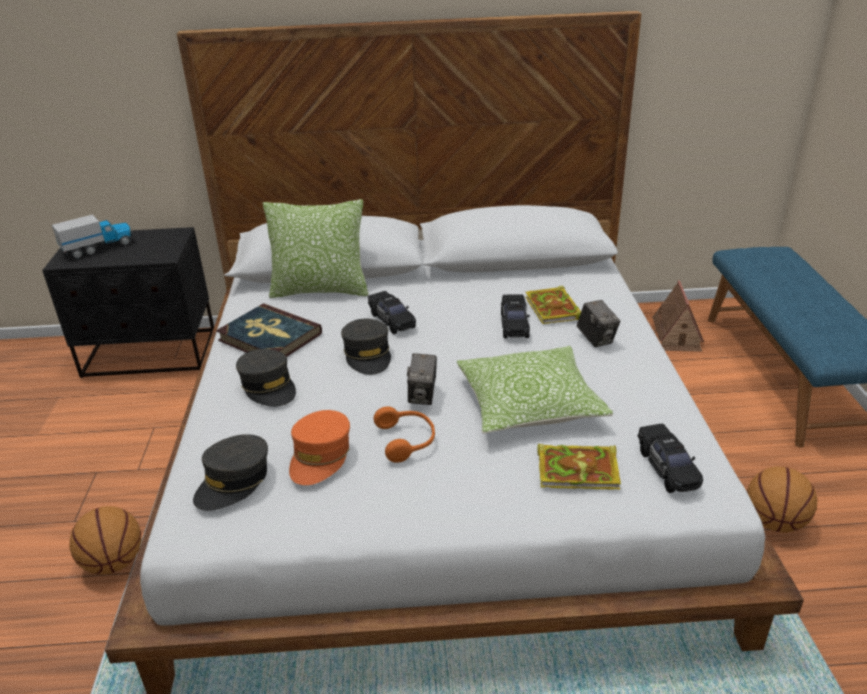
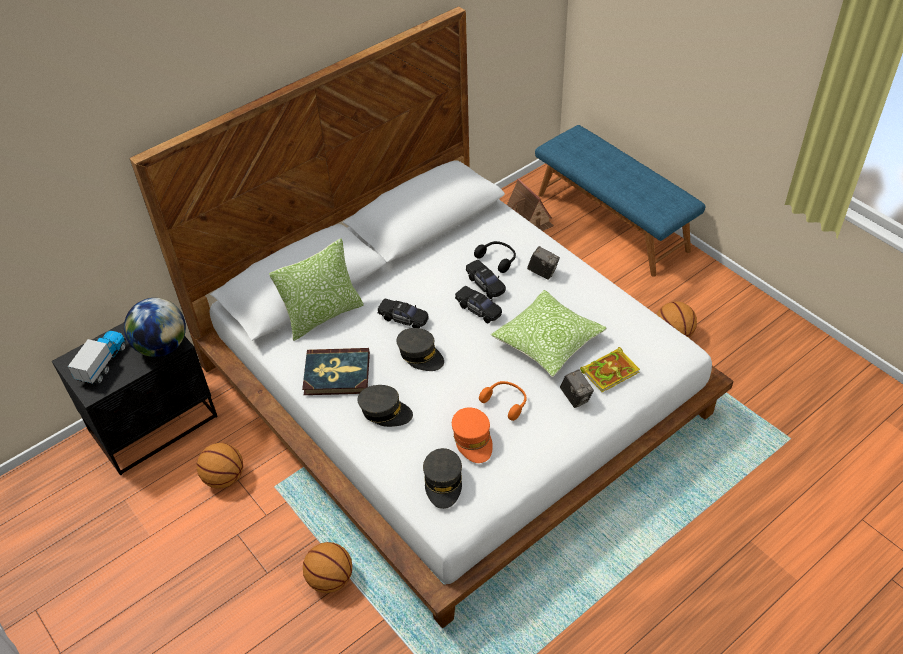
camera: 35 degrees left, 15 degrees up
(145, 420) = (224, 478): none -> basketball
(154, 253) = (162, 346): none -> globe
(423, 395) = (484, 367): camera -> camera (575, 397)
(554, 309) = (497, 259): book -> black headphones
(667, 468) = (649, 346): black toy car -> black toy car (479, 309)

